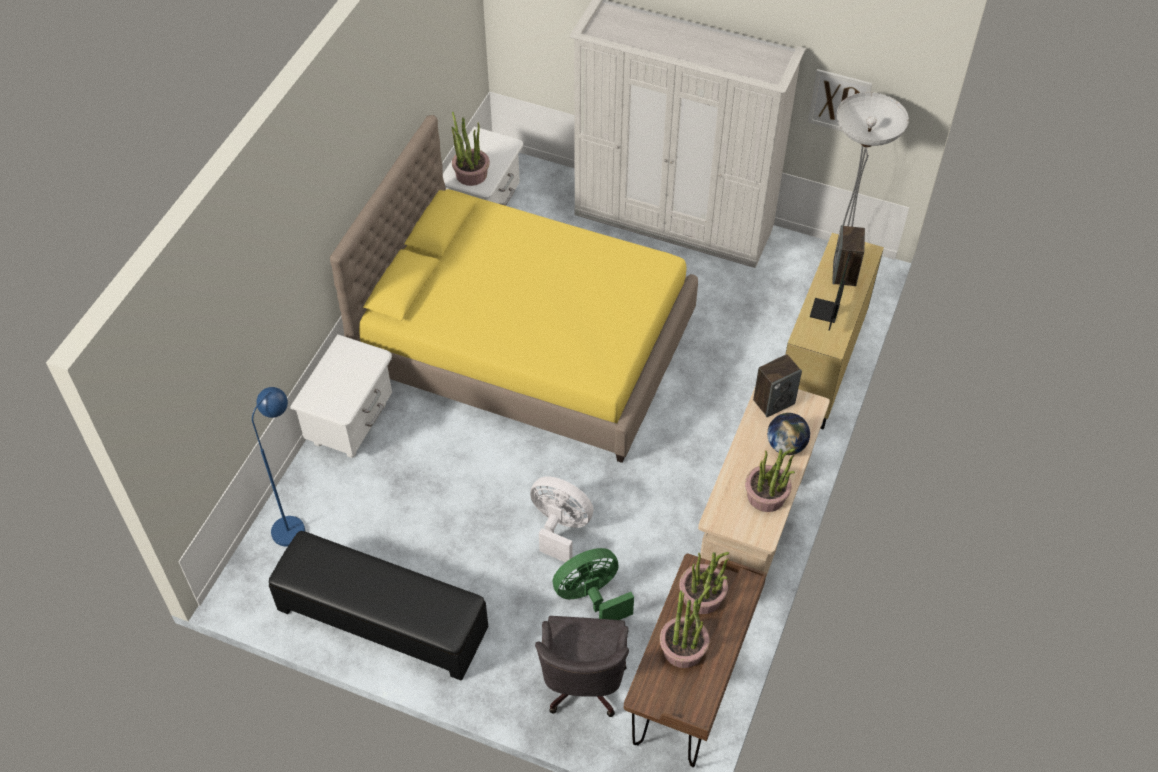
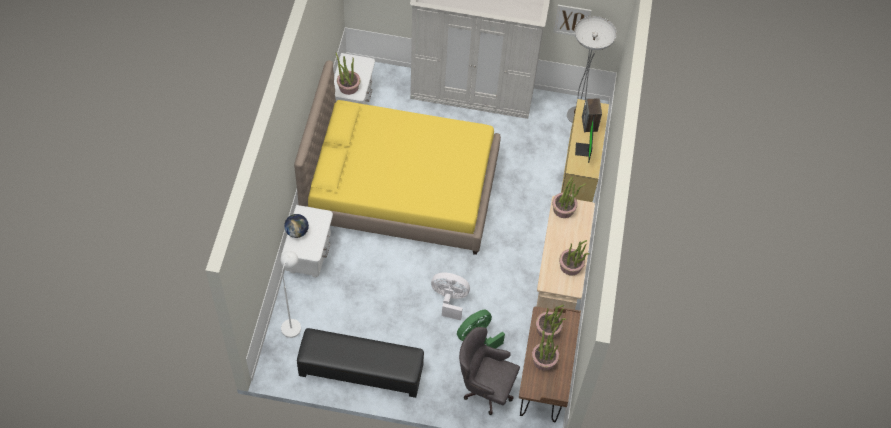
camera: 15 degrees left, 5 degrees up
(294, 524) = (293, 323): blue floor lamp -> white floor lamp
(583, 688) = (485, 390): grey office chair -> grey office chair turned 120 degrees clockwise
(774, 401) = (563, 209): speaker -> potted plant
(786, 445) = (575, 234): globe -> globe (297, 232)

